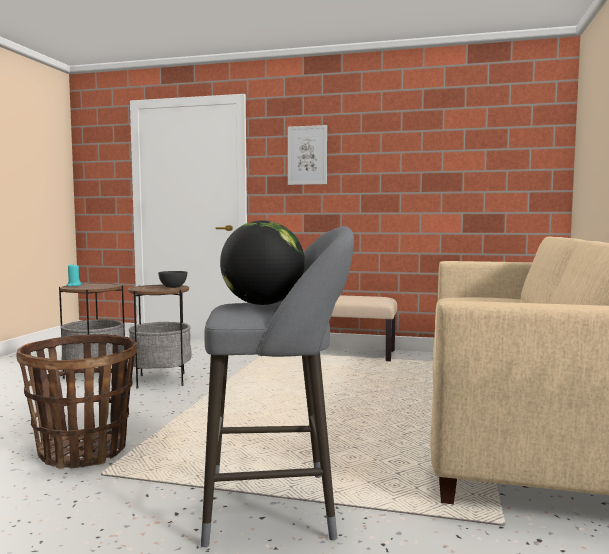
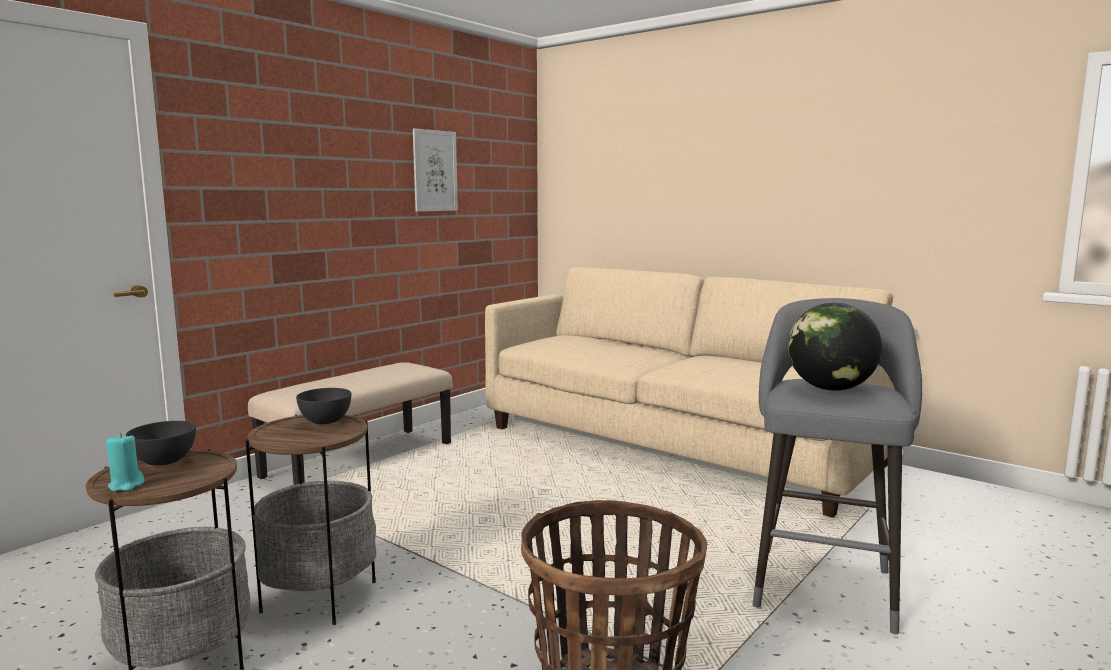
camera: 65 degrees left, 5 degrees up
(103, 284) = (164, 462): none -> grey bowl
(307, 155) = (273, 156): picture -> picture (435, 171)

